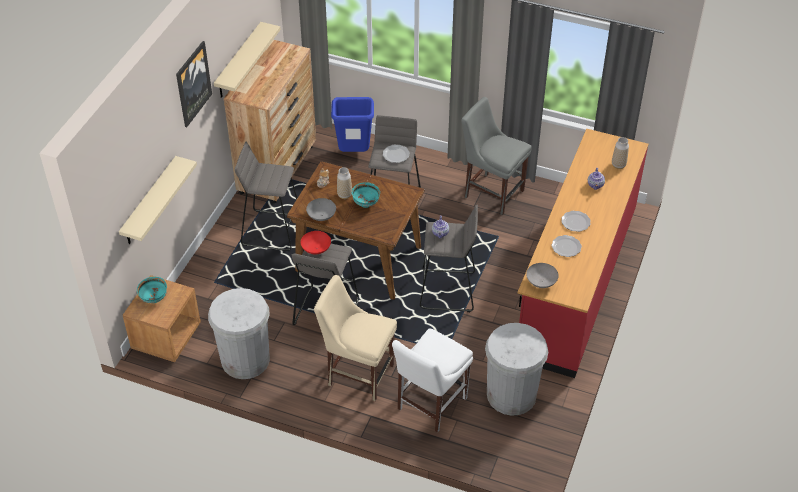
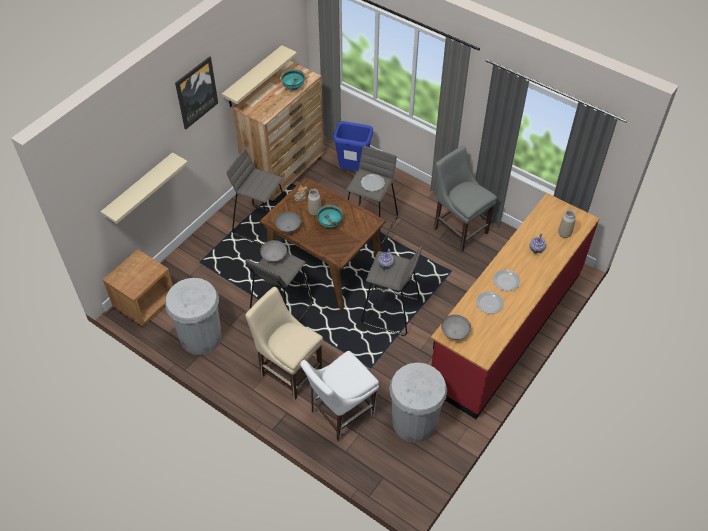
camera: 15 degrees right, 5 degrees up
(154, 299) = (133, 271): turquoise bowl -> turquoise bowl (293, 87)
(316, 249) = (274, 257): red bowl -> grey bowl

